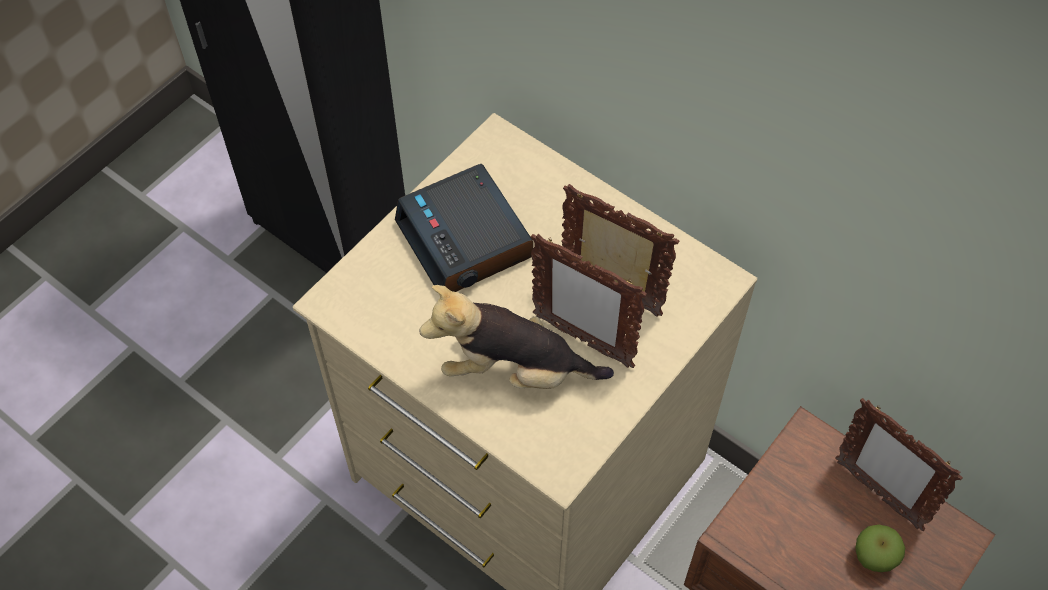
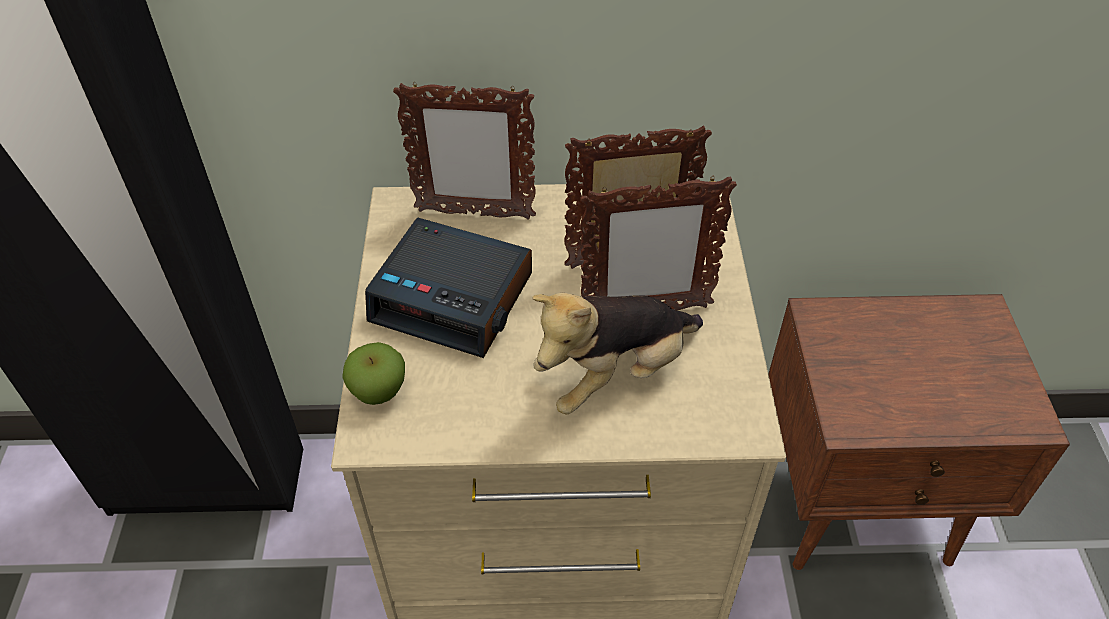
camera: 40 degrees left, 10 degrees down
(873, 557) = (952, 367): apple -> apple (378, 392)
(877, 494) = (905, 321): picture frame -> picture frame (473, 214)

